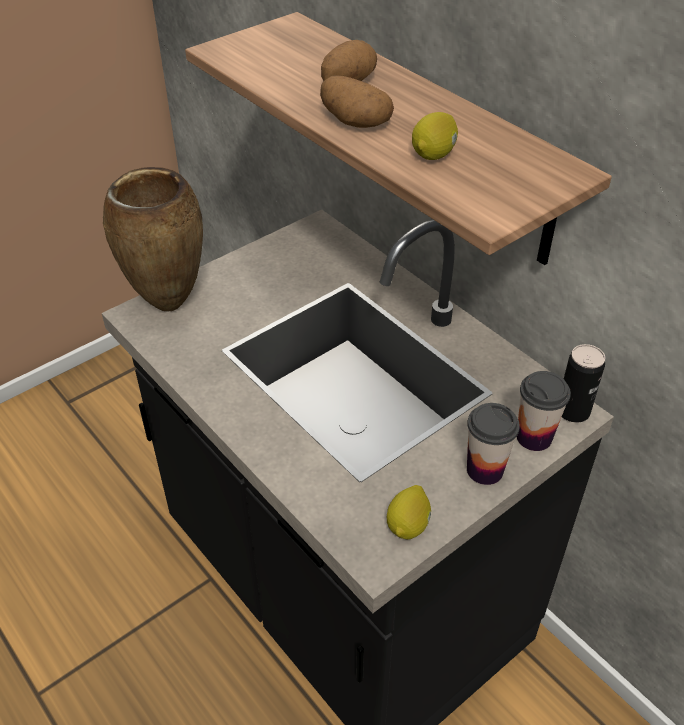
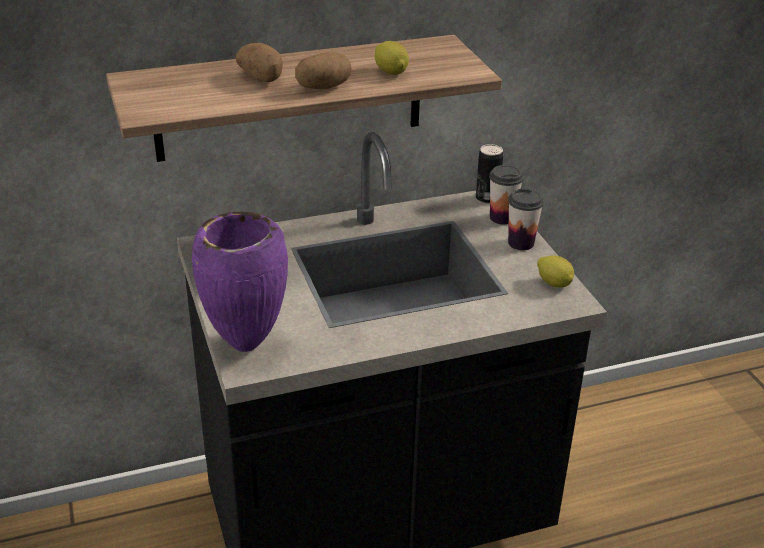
camera: 70 degrees left, 10 degrees down
(167, 305) = (245, 346): brown vase -> purple vase

